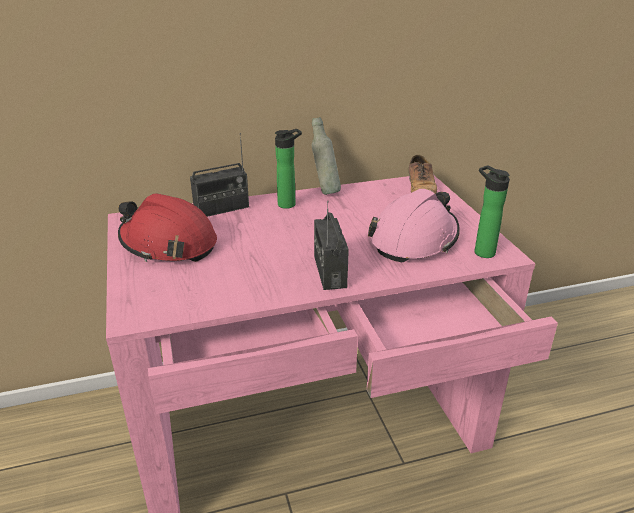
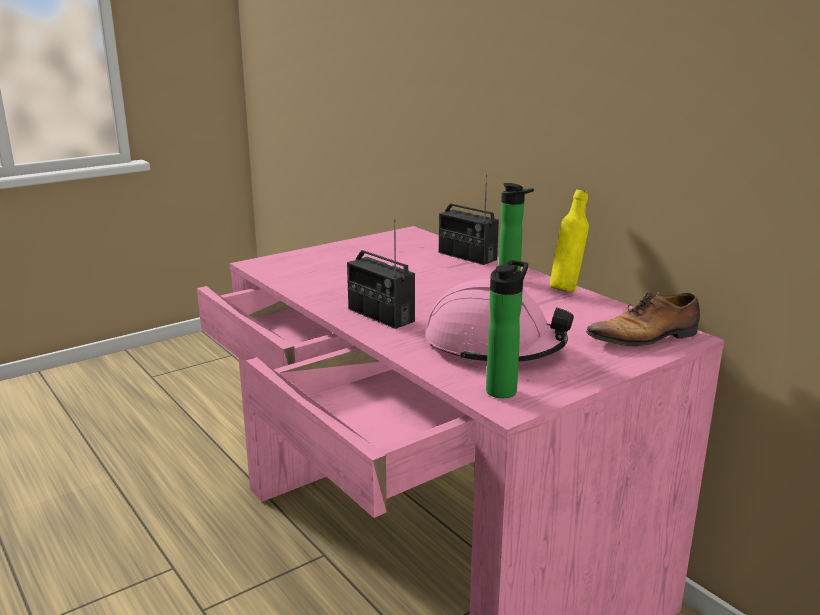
camera: 70 degrees right, 10 degrees down
(168, 244) = (378, 252): red hard hat -> none
(325, 191) = (566, 289): grey bottle -> yellow bottle
(329, 271) = (380, 315): radio -> radio turned 105 degrees counterclockwise

